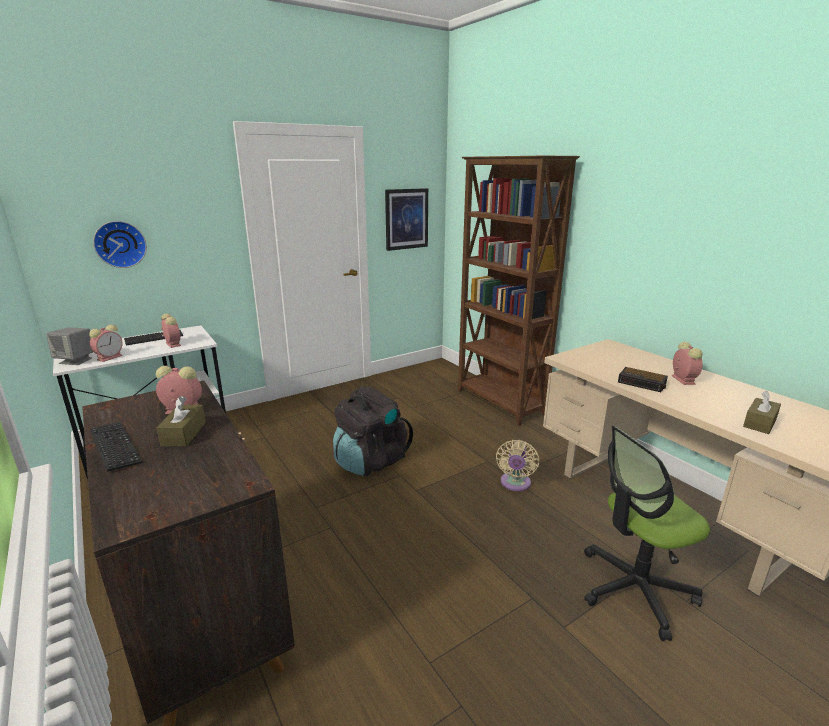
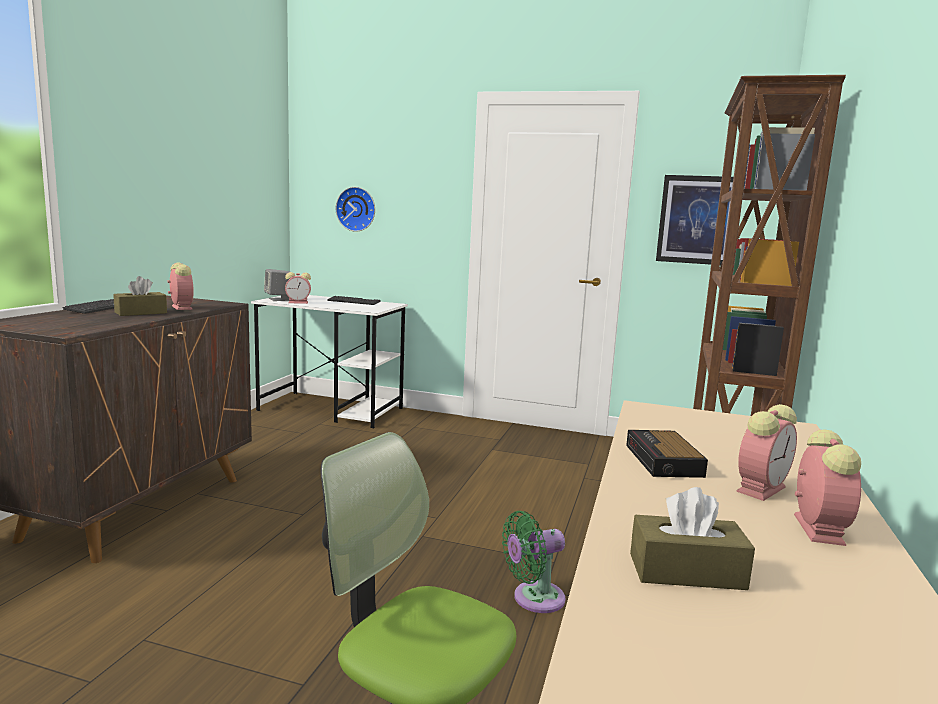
camera: 50 degrees right, 10 degrees down
(172, 344) = (352, 306): alarm clock -> alarm clock (816, 528)
(370, 461) = (439, 493): black backpack -> none
(515, 484) = (533, 599): beige fan -> green fan

